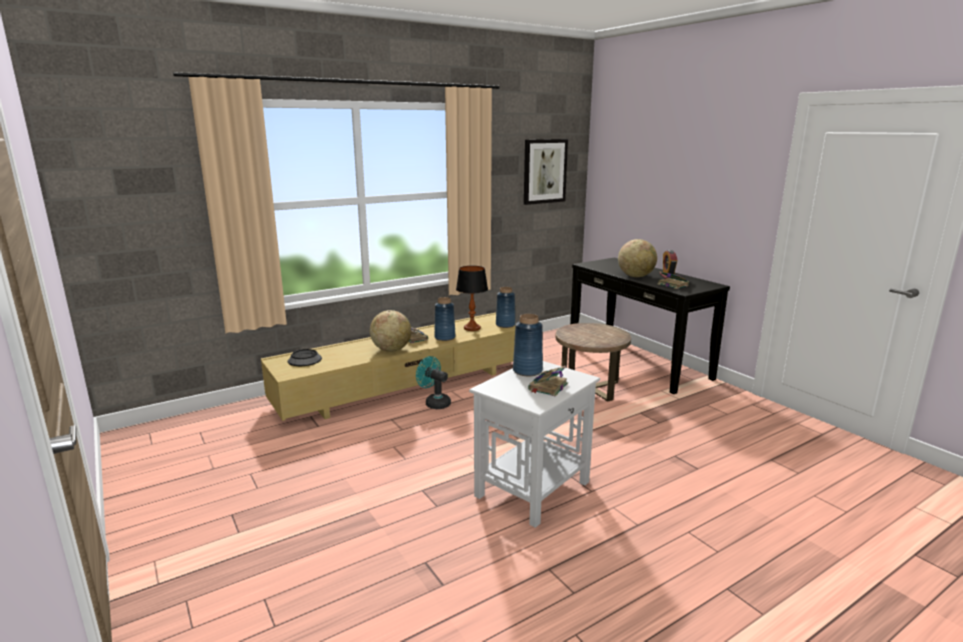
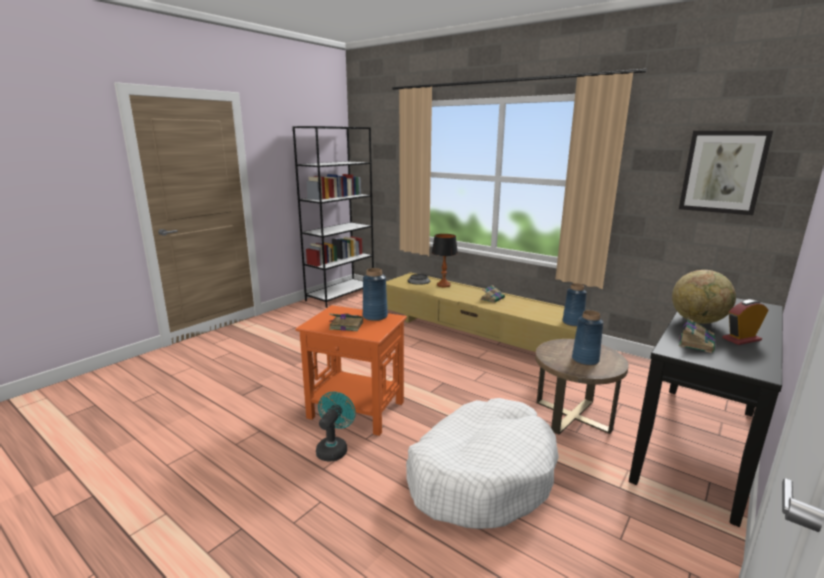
camera: 70 degrees right, 0 degrees up
(142, 453) = (340, 295): none -> white bookcase
(391, 350) = (461, 296): globe -> none
(434, 403) = (460, 348): turquoise fan -> turquoise fan (334, 448)
(444, 337) = (507, 307): blue vase -> blue vase (585, 360)
(472, 328) = (543, 312): table lamp -> table lamp (443, 285)
(533, 488) = (357, 410): white side table -> orange side table
(659, 443) = (481, 475): none -> white dog bed

